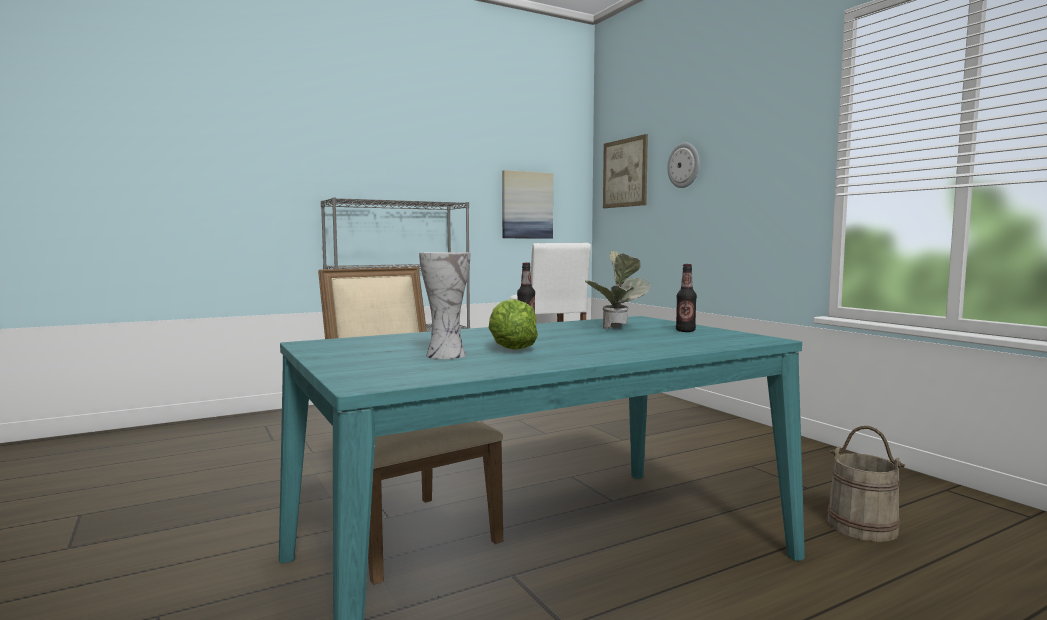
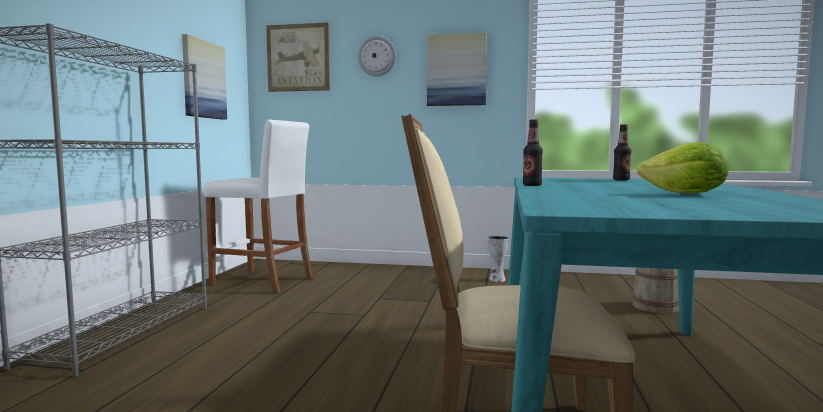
camera: 50 degrees left, 0 degrees up
(444, 355) = (710, 201): vase -> vase (496, 279)
(618, 330) = (598, 182): potted plant -> none
(756, 175) = (456, 70): none -> picture

